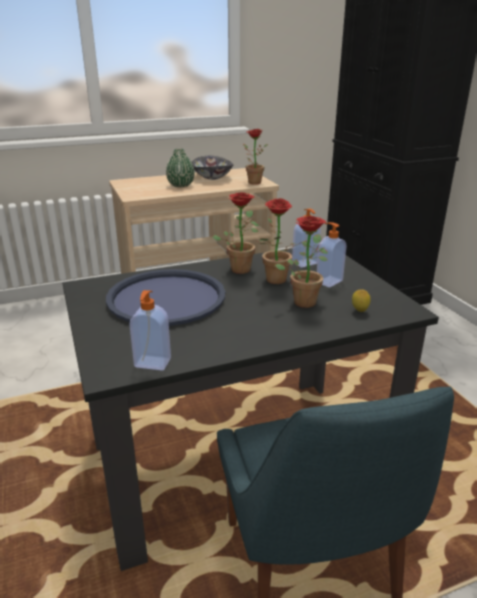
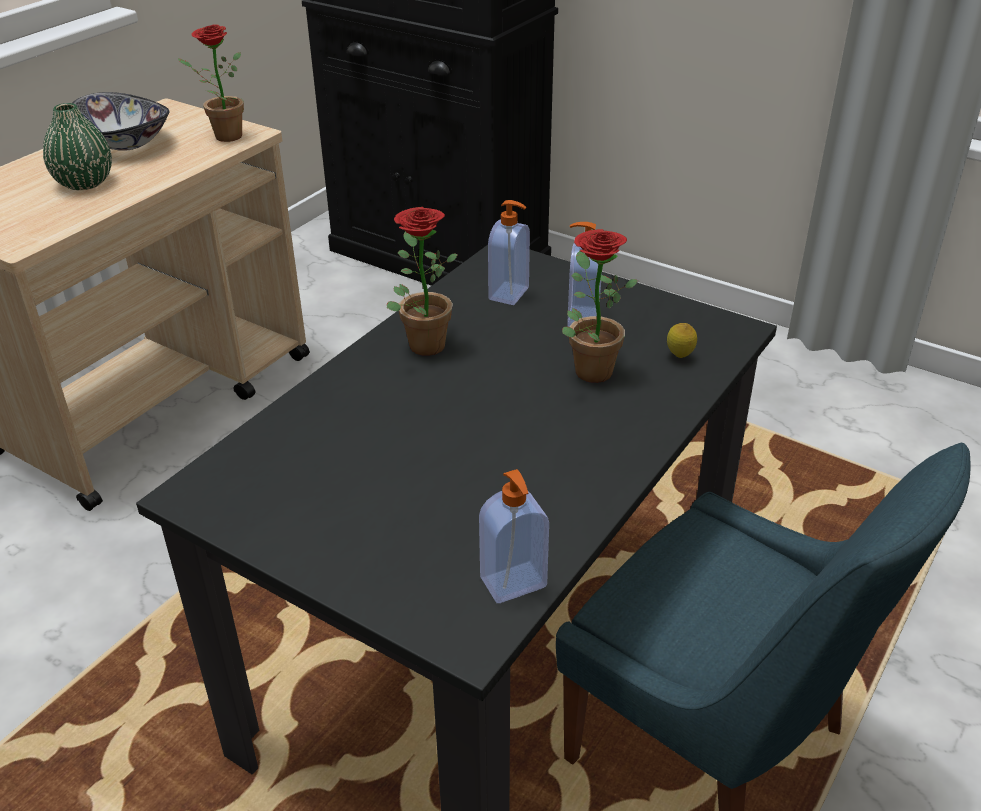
camera: 35 degrees left, 10 degrees up
(166, 298) = (379, 454): blue tray -> none
(275, 281) = (508, 349): potted plant -> none

